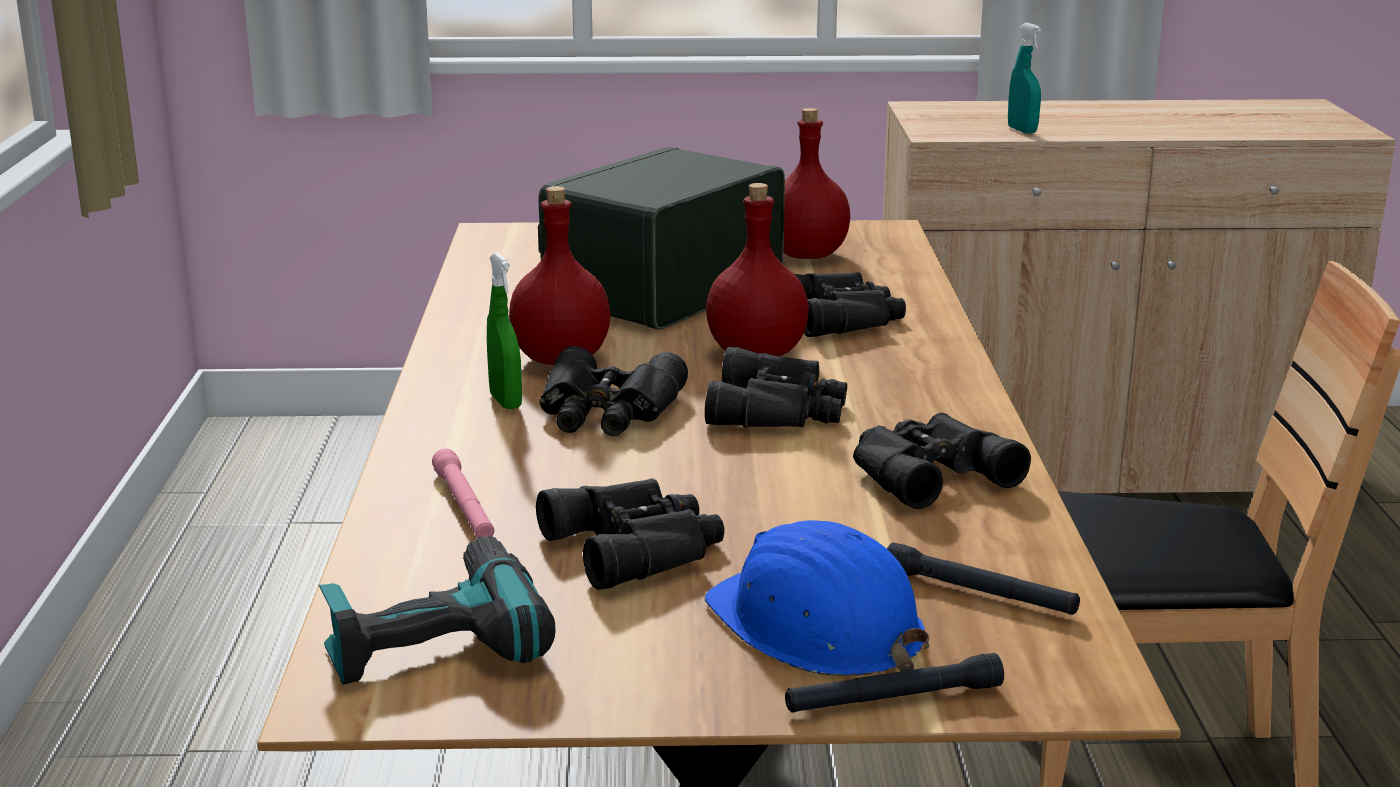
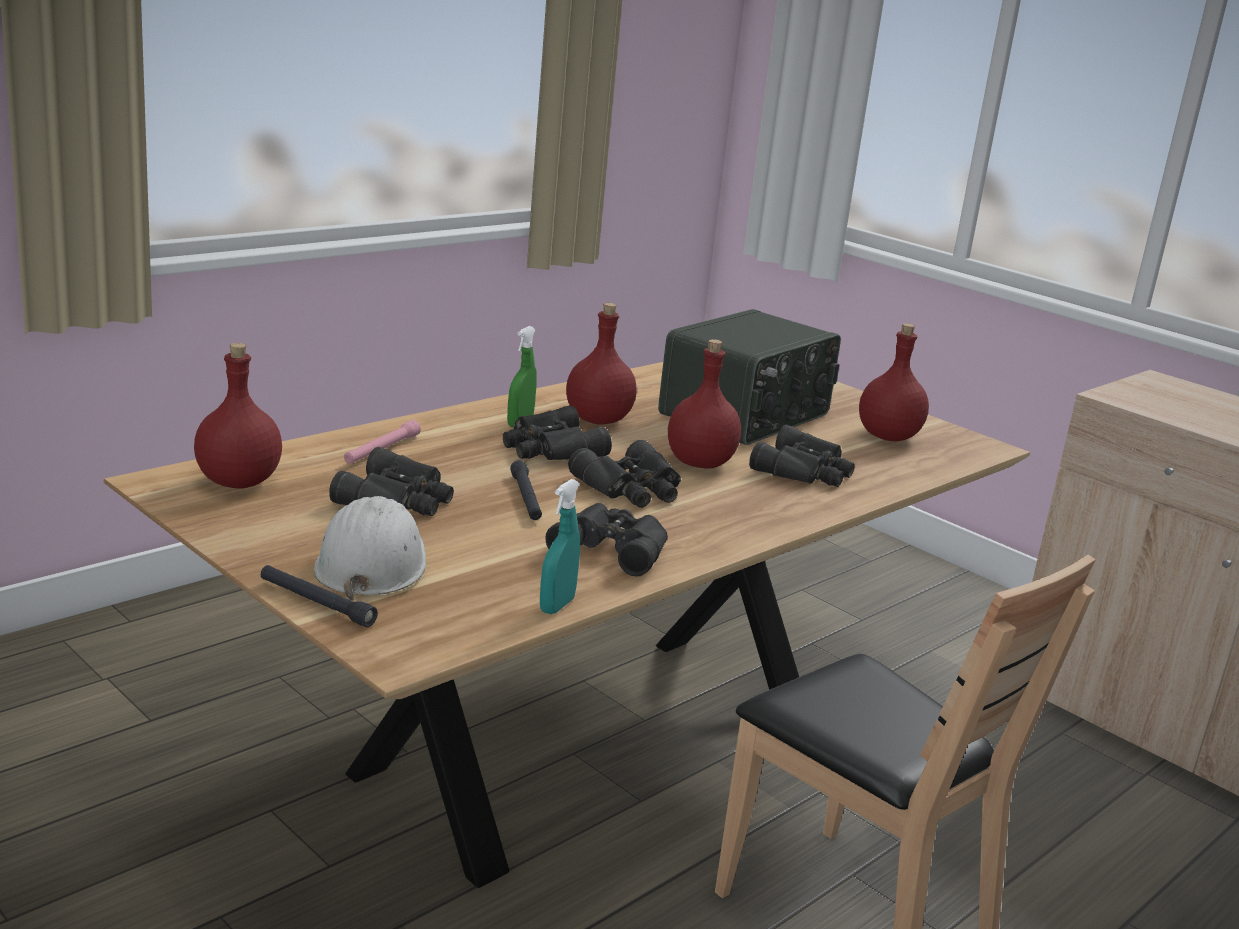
camera: 45 degrees right, 0 degrees up
(434, 637) = (239, 482): power drill -> red bottle
(661, 289) = (747, 415): radio -> radio turned 135 degrees clockwise
(816, 626) = (371, 564): blue hard hat -> white hard hat
(979, 593) = (474, 598): black flashlight -> black flashlight (526, 498)
(1022, 130) = (1191, 418): turquoise spray bottle -> turquoise spray bottle (557, 606)

